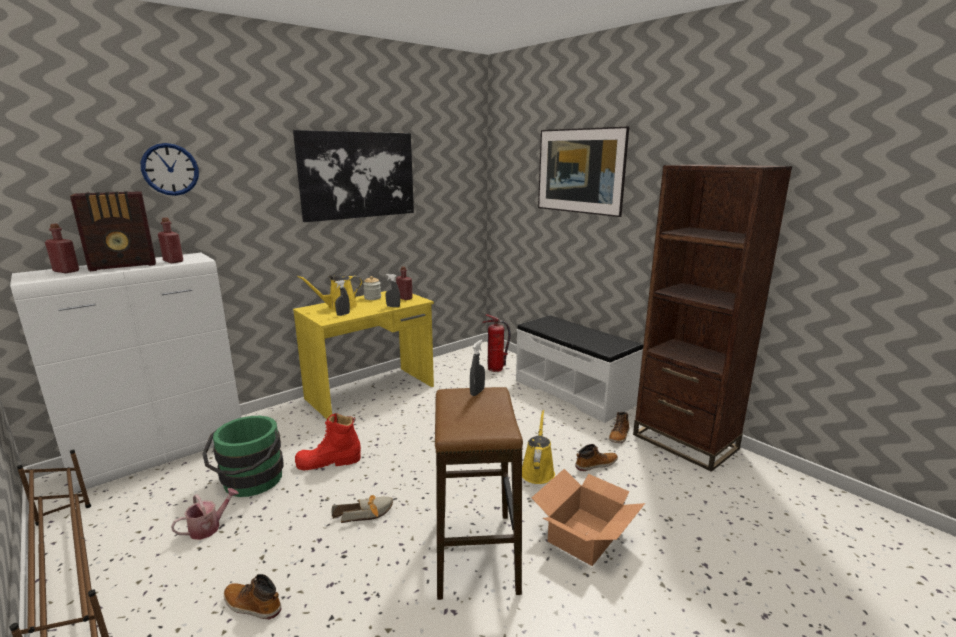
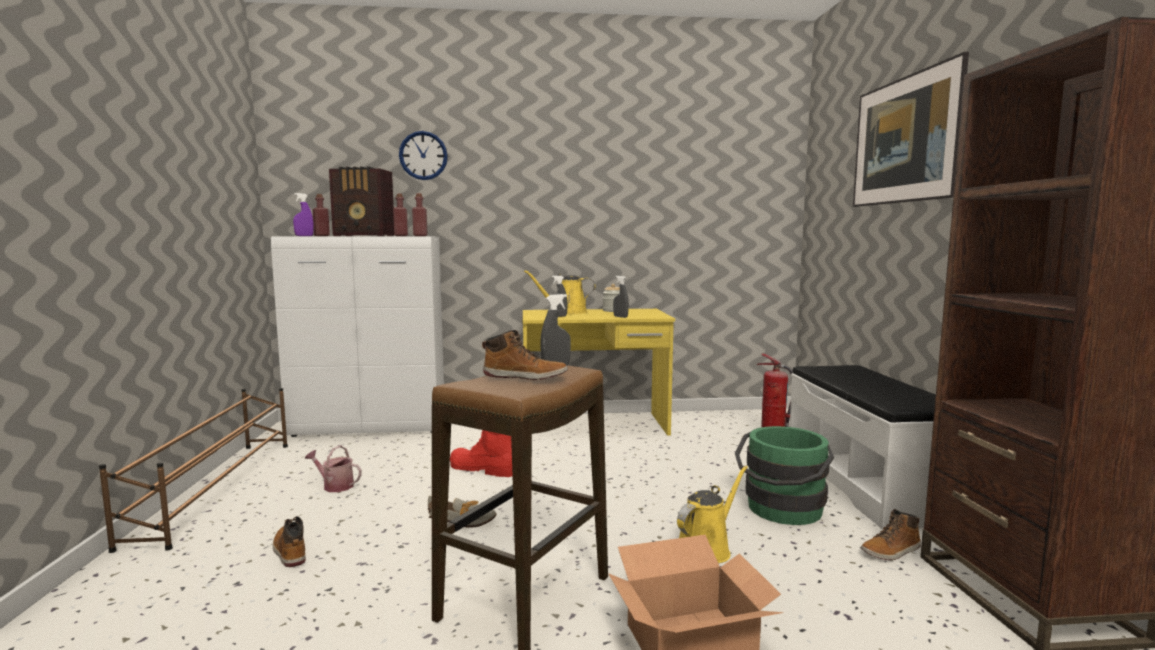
camera: 35 degrees right, 10 degrees down
(53, 277) = (304, 236): none -> purple spray bottle
(209, 527) = (335, 485): watering can -> watering can turned 150 degrees counterclockwise
(250, 483) = (402, 465): green bucket -> green bucket (781, 511)
(358, 175) = (615, 168): picture -> none
(404, 298) = (646, 313): red bottle -> red bottle (420, 236)
(596, 464) = (807, 570): boot -> boot (525, 376)

